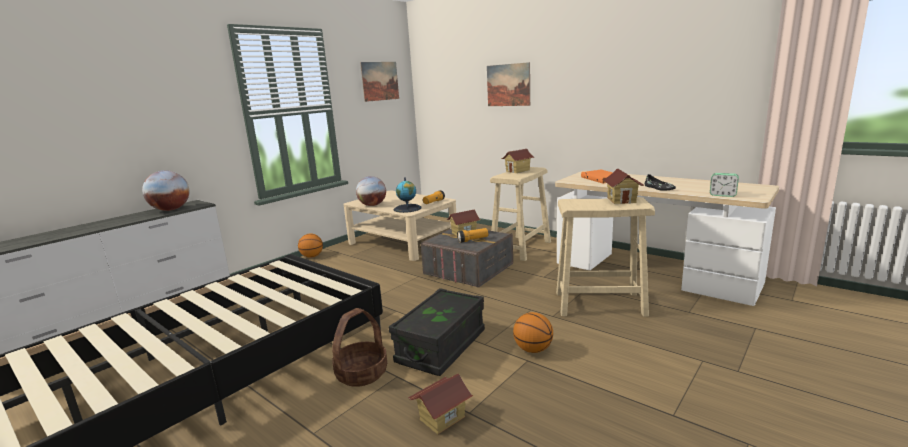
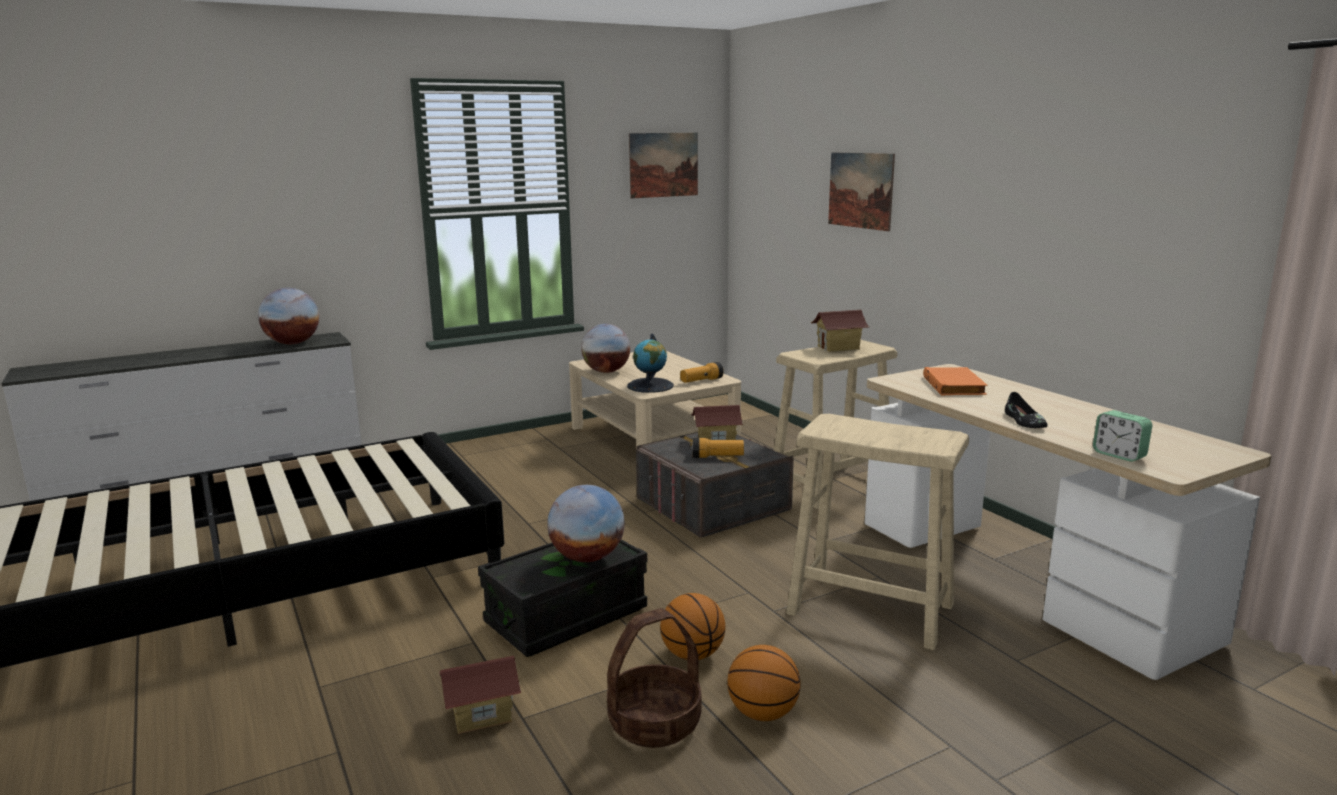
camera: 20 degrees right, 0 degrees up
(312, 256) = (506, 438): basketball -> basketball (762, 713)
(361, 373) = (434, 626): basket -> basket (654, 723)
(451, 307) = (587, 558): none -> globe
(621, 200) = (920, 433): toy house -> none

